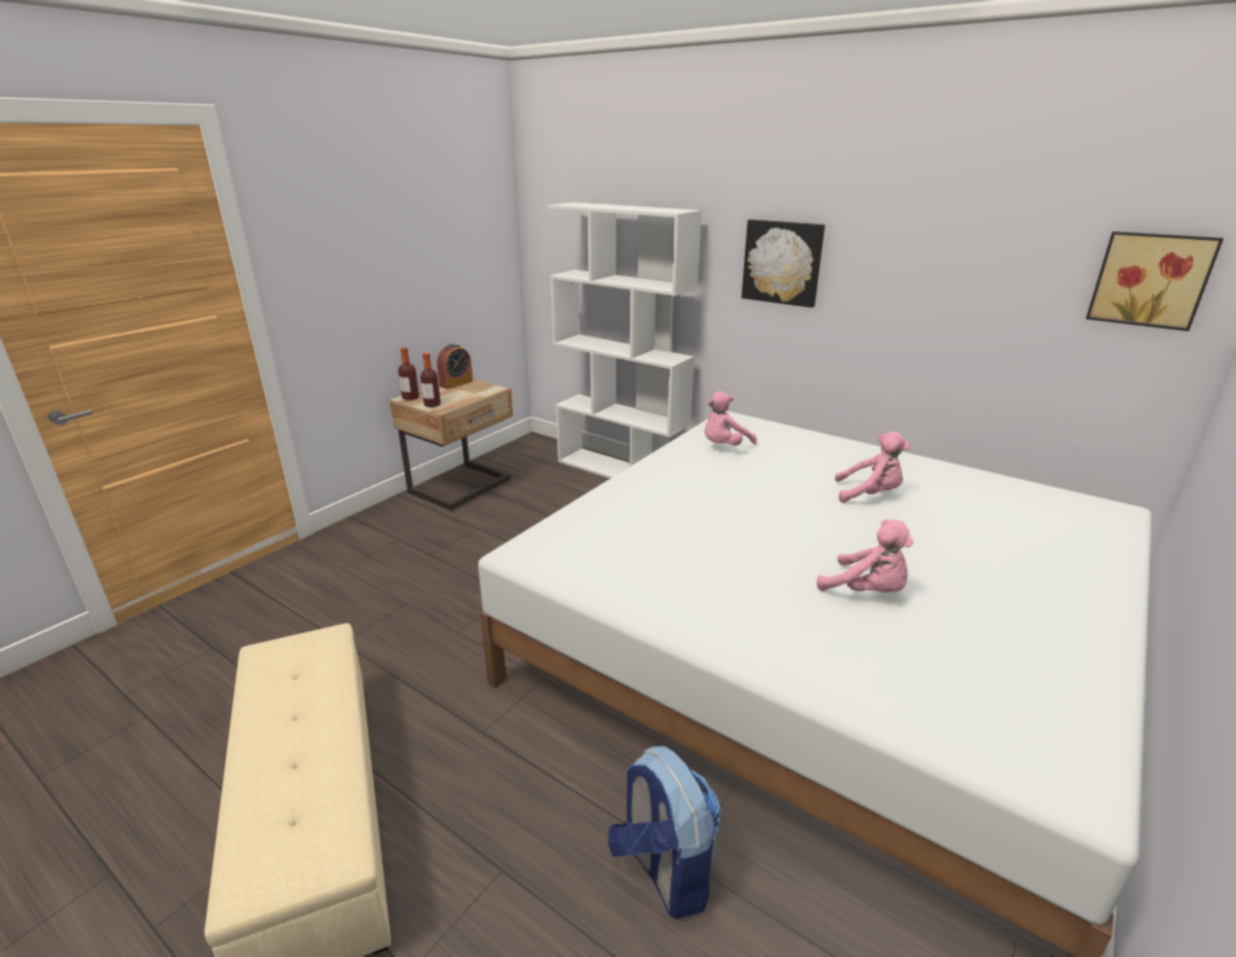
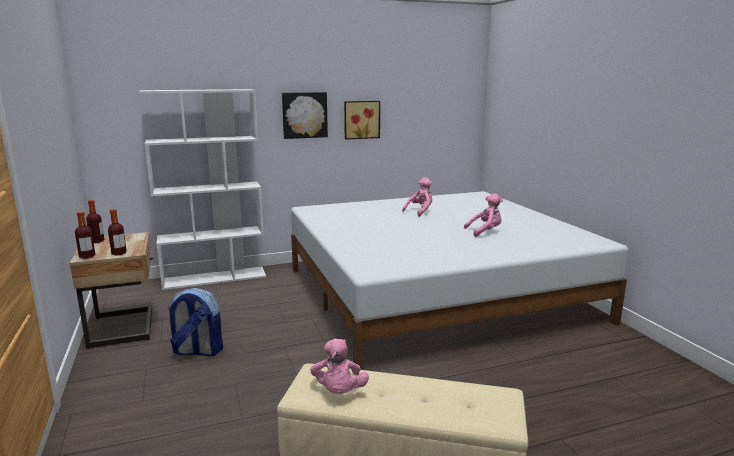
camera: 55 degrees left, 10 degrees down
(456, 383) = (97, 241): alarm clock -> bottle
(663, 870) = (520, 367): backpack -> backpack (197, 351)
(724, 446) = (334, 216): pink plush toy -> pink plush toy (339, 392)
(1150, 279) = (457, 103): picture -> picture (361, 119)

